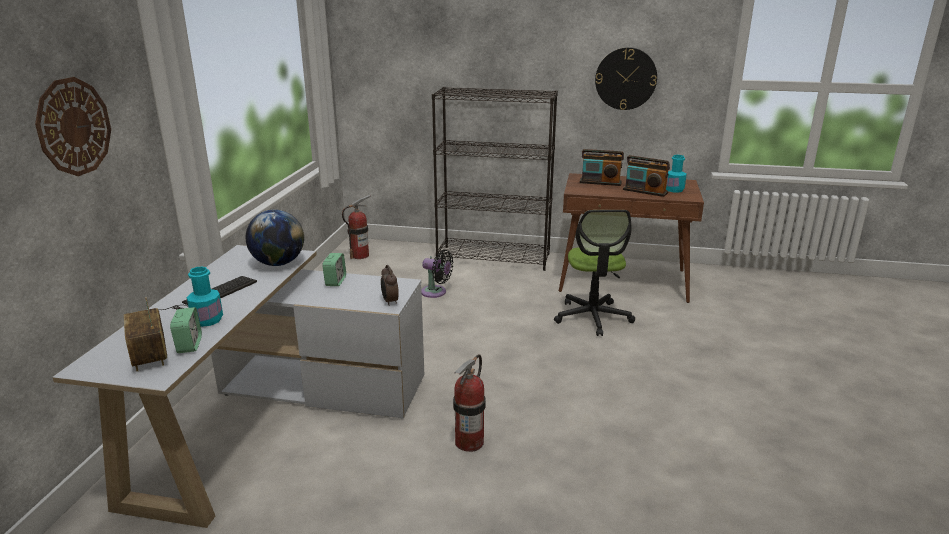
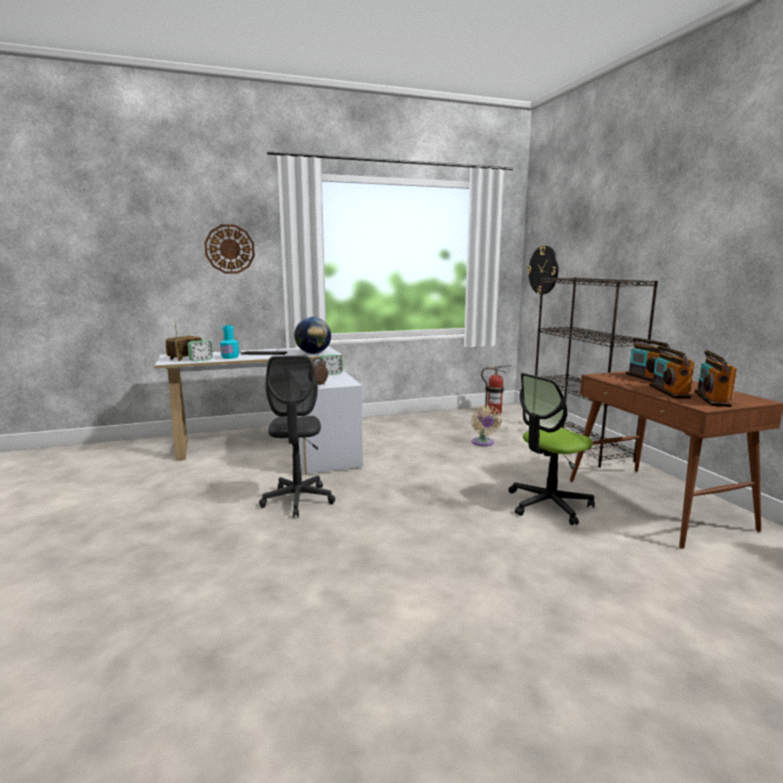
camera: 60 degrees right, 10 degrees down
(436, 292) = (483, 443): black fan -> beige fan
(469, 442) = (298, 500): fire extinguisher -> grey office chair
(625, 79) = (731, 267): wall clock -> wall clock (543, 270)
(674, 190) = (711, 399): turquoise bottle -> radio

